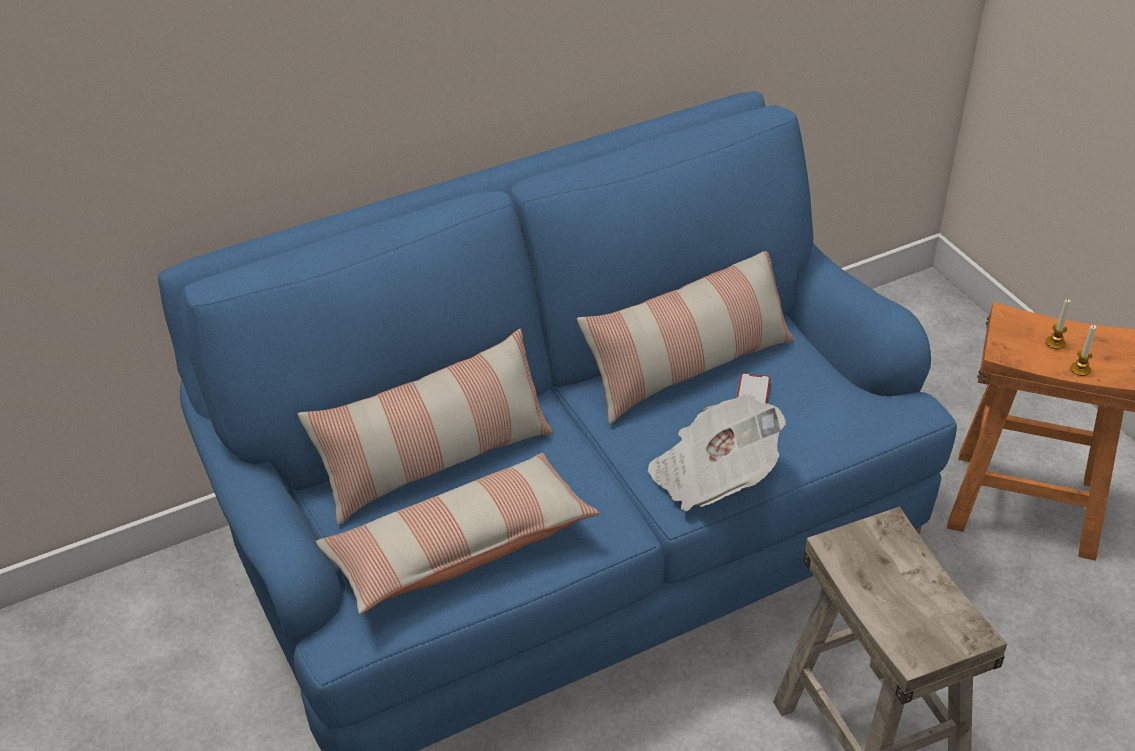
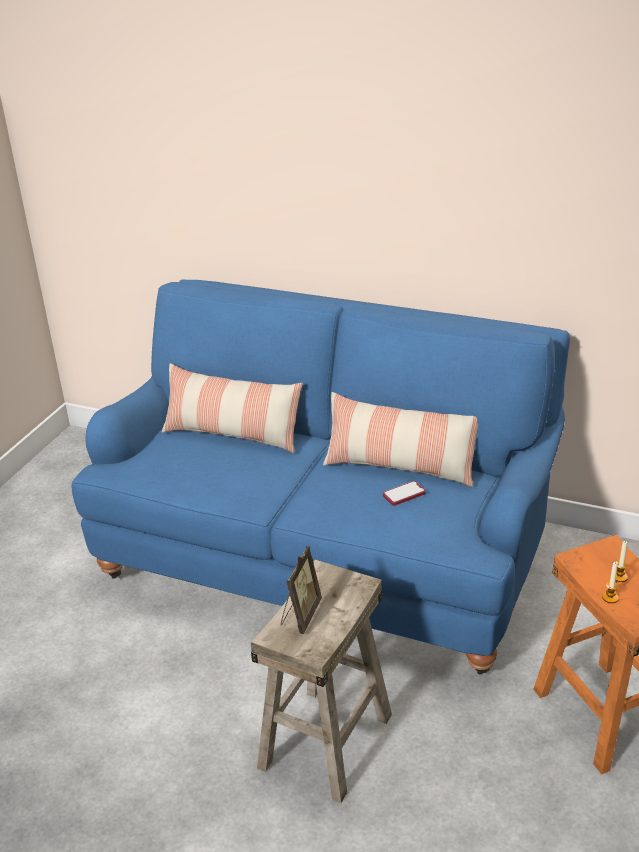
camera: 50 degrees right, 10 degrees down
(459, 548) = (185, 468): pillow -> none
(713, 475) = (330, 513): newspaper -> none
(896, 610) = (300, 615): none -> picture frame

